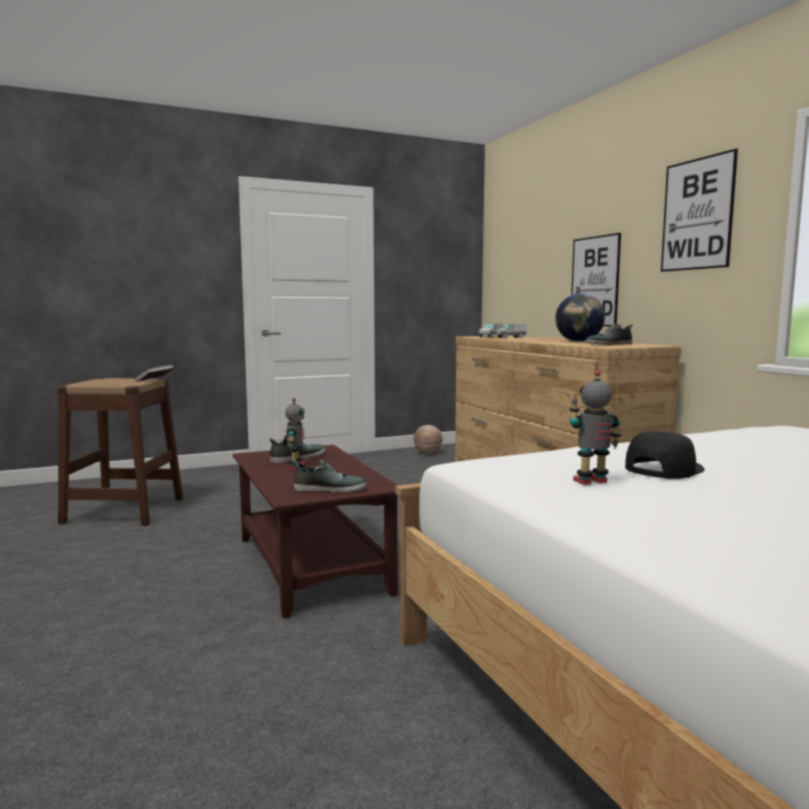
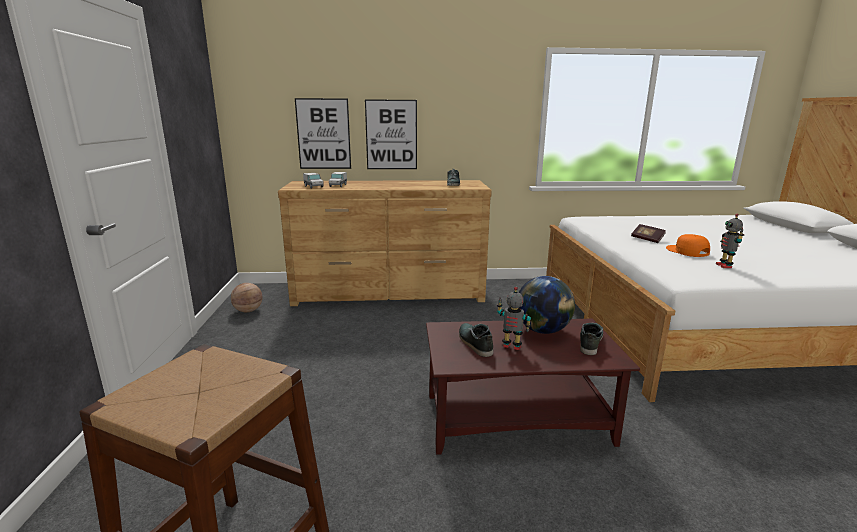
camera: 70 degrees left, 10 degrees up
(155, 380) = (225, 352): book -> book (647, 239)
(578, 341) = (416, 184): globe -> globe (542, 330)
(662, 468) = (686, 251): black cap -> orange cap
(697, 214) = (483, 96): picture -> picture (323, 134)

